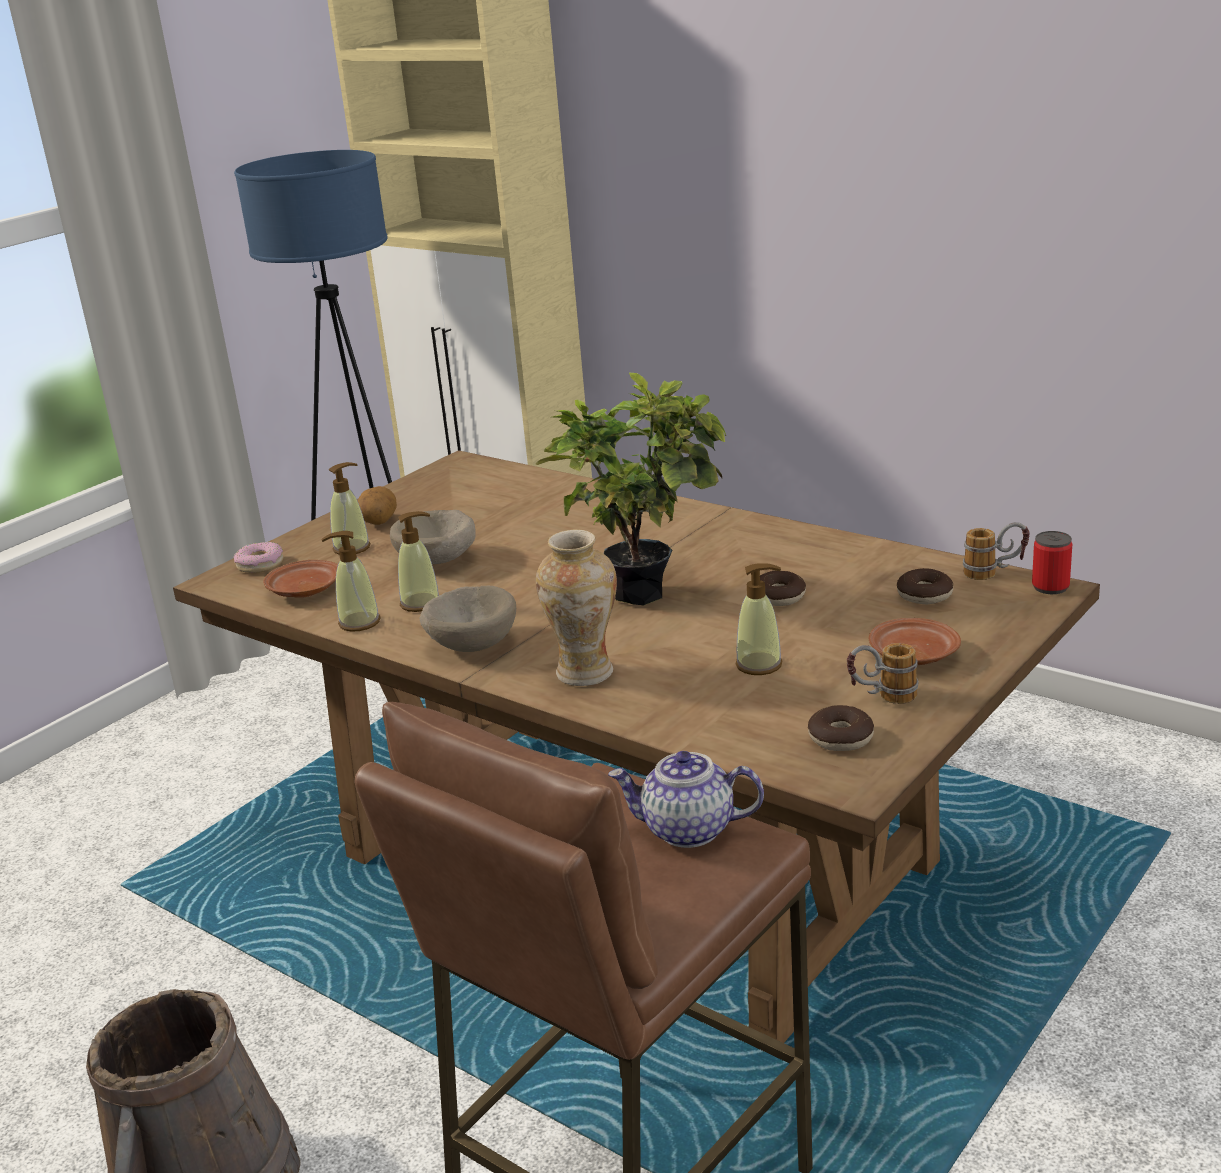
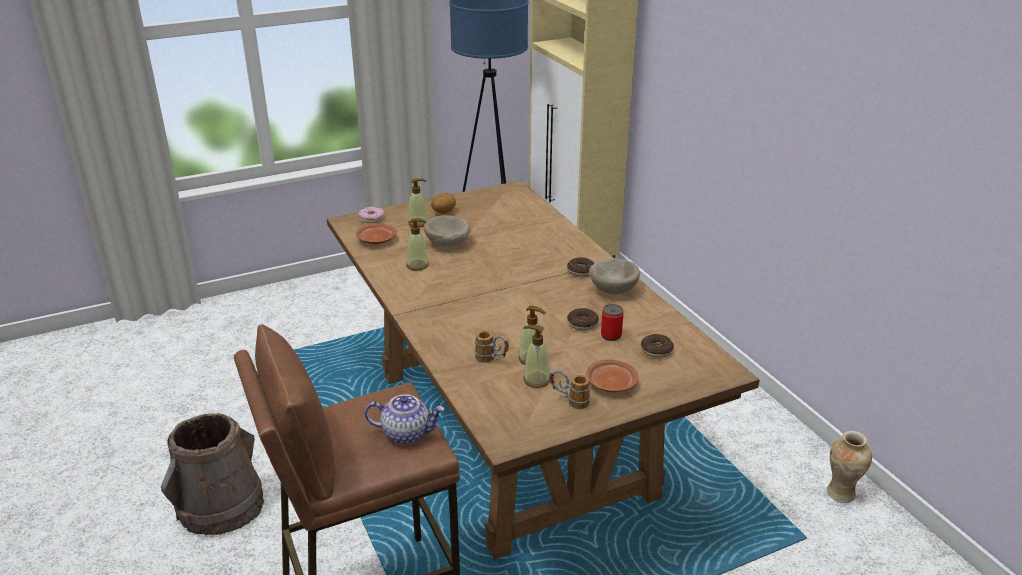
camera: 25 degrees right, 5 degrees up
(359, 623) = (382, 266): soap dispenser -> soap dispenser (536, 380)
(473, 643) = (418, 296): beige bowl -> beige bowl (614, 289)
(585, 673) = (449, 332): vase -> vase (840, 494)
(647, 589) = (525, 296): potted plant -> none
(687, 830) = (406, 433): teapot -> teapot turned 150 degrees clockwise
(840, 738) = (526, 415): donut -> donut (581, 271)
(994, 573) = (709, 351): mug -> mug (492, 360)
(1050, 587) = (729, 371): can -> can (611, 335)

